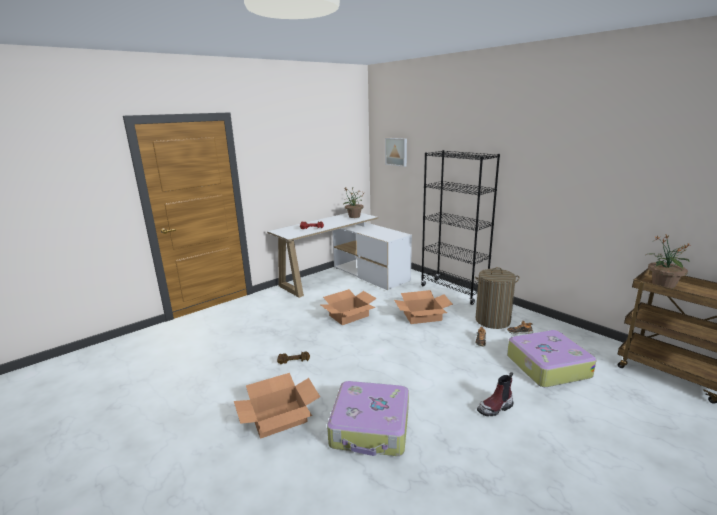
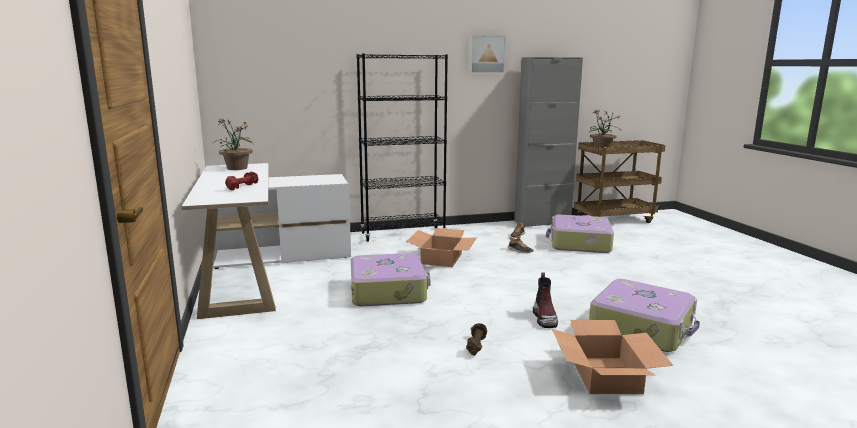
camera: 65 degrees left, 5 degrees down
(349, 316) = (388, 291): cardboard box -> suitcase
(396, 151) = (264, 61): picture -> picture (486, 54)
(493, 320) = (486, 237): laundry basket -> none
(495, 407) = (630, 273): boot -> boot (545, 319)
(581, 335) = (542, 222): none -> grey cabinet

